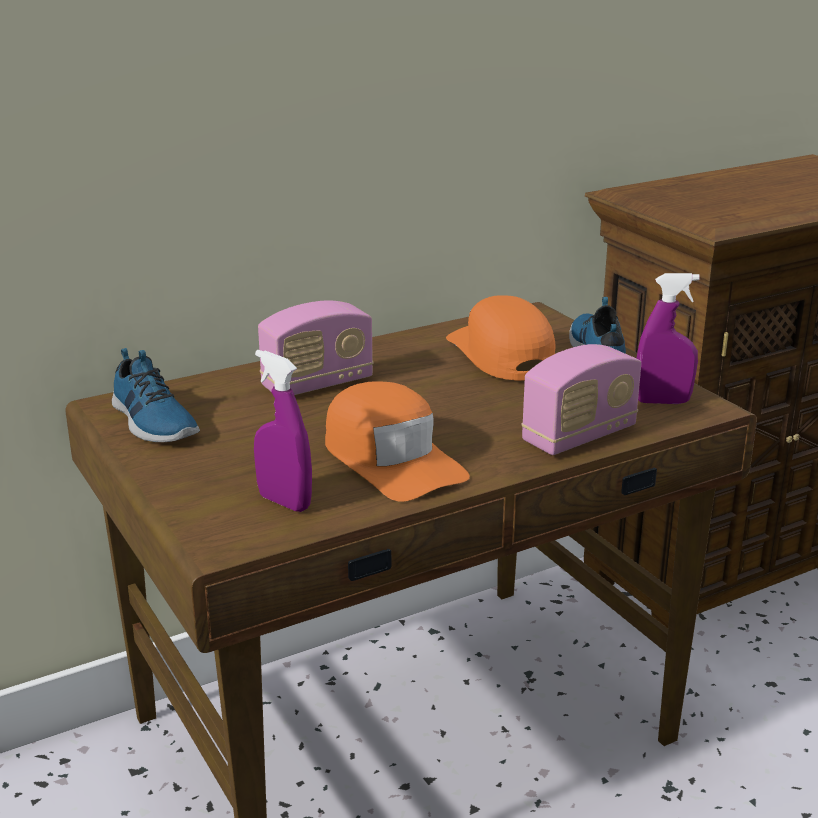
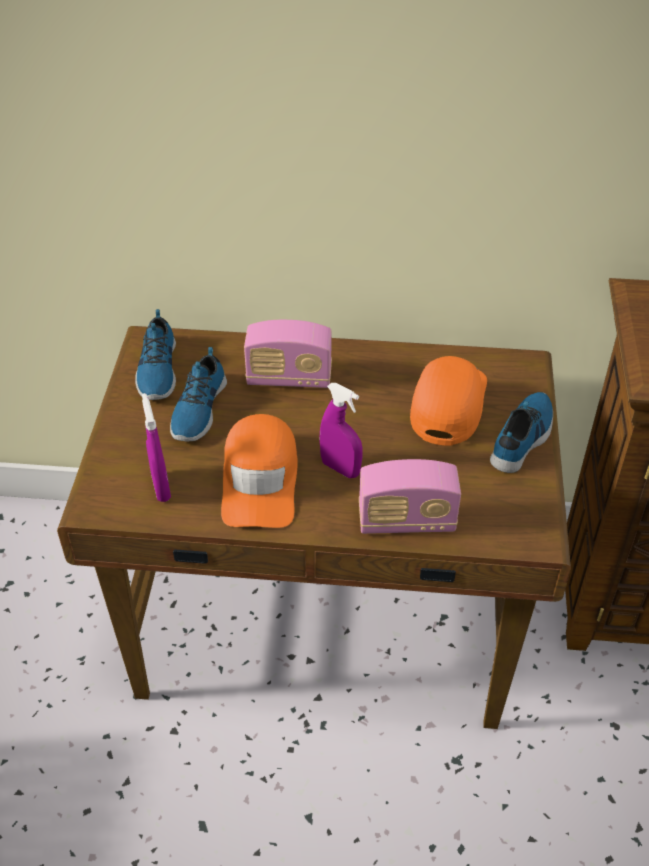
camera: 35 degrees right, 20 degrees up
(244, 434) = (197, 409): none -> shoe
(662, 401) = (509, 515): purple spray bottle -> purple spray bottle (340, 468)

